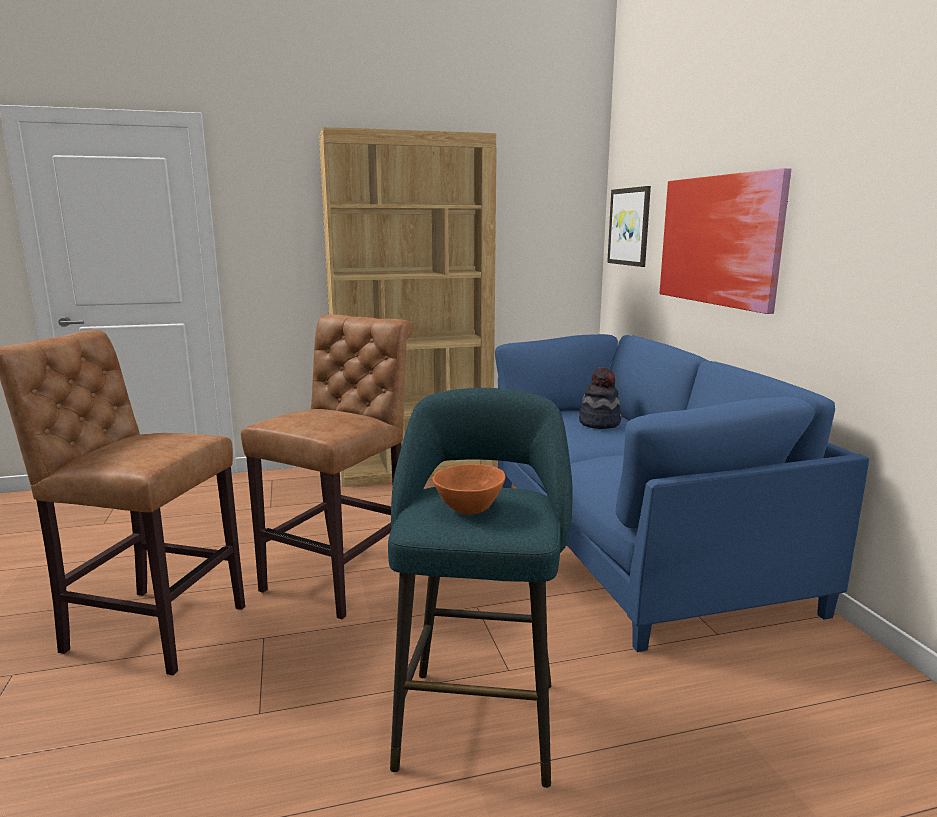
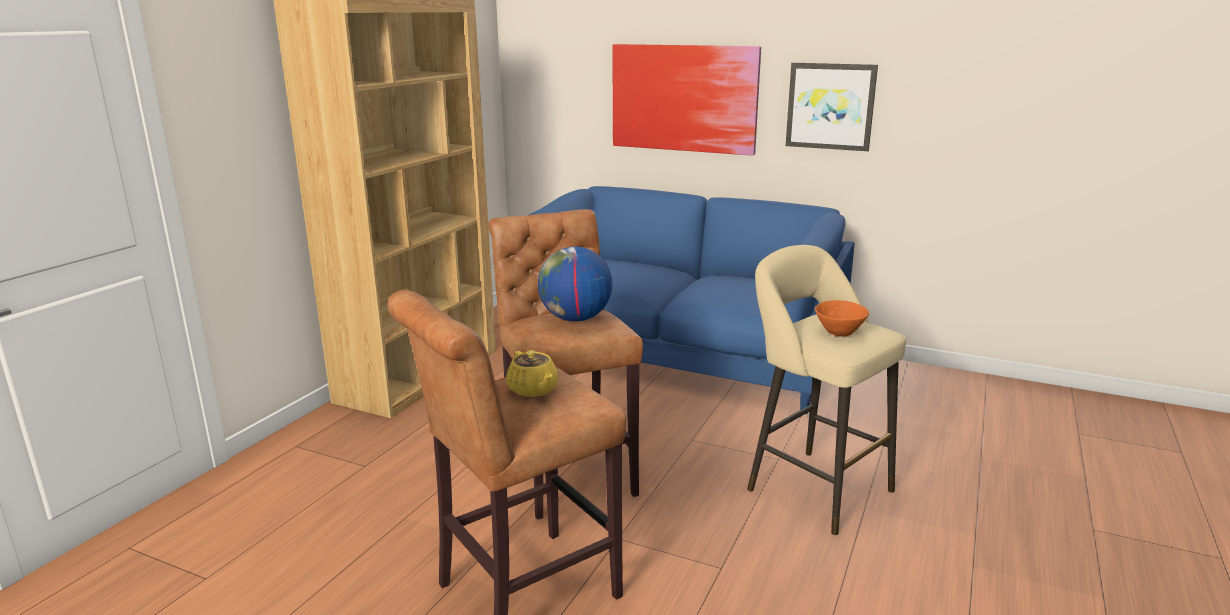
camera: 50 degrees left, 5 degrees up
(147, 441) = (533, 390): none -> yellow teapot
(323, 416) = (575, 319): none -> globe
(479, 716) = (813, 487): turquoise stool -> beige stool
(599, 423) = (629, 269): hat -> none
(630, 226) = (549, 82): picture -> picture (830, 106)

